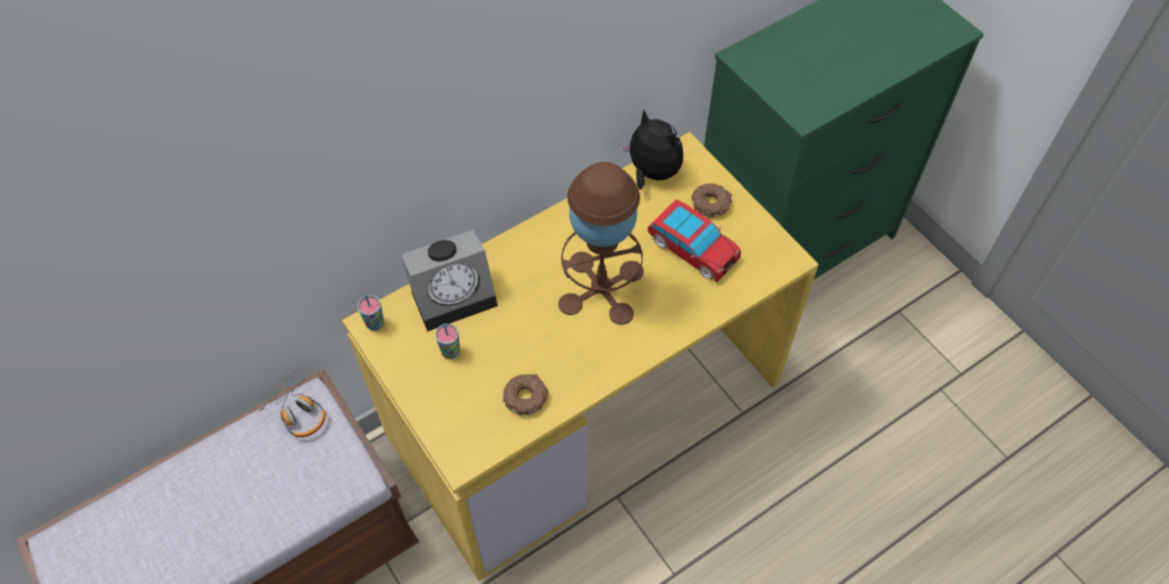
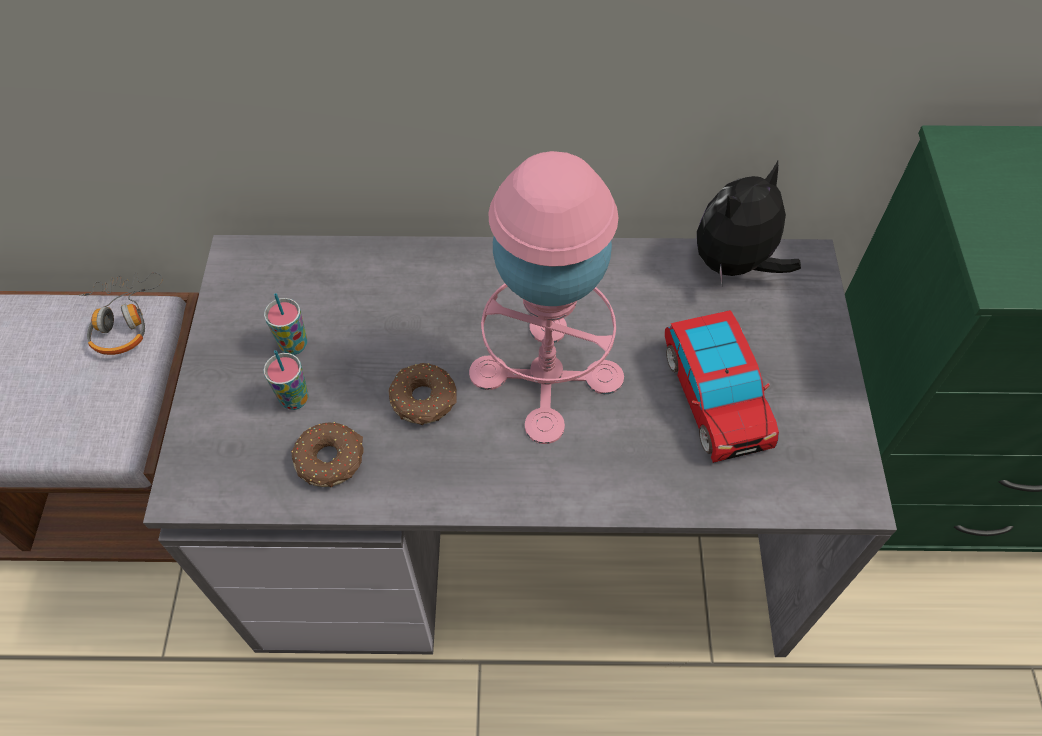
camera: 35 degrees right, 0 degrees up
(375, 324) = (242, 260): cup -> cup (294, 399)
(455, 295) = (360, 279): alarm clock -> none
(585, 405) = (524, 527): yellow desk -> grey desk
(601, 288) = (546, 375): brown table lamp -> pink table lamp
(651, 173) = (735, 265): plush toy -> plush toy turned 120 degrees counterclockwise
(711, 204) = (790, 350): donut -> donut (424, 400)

